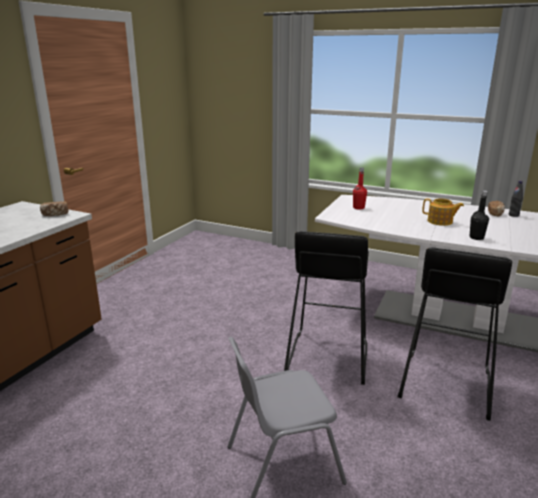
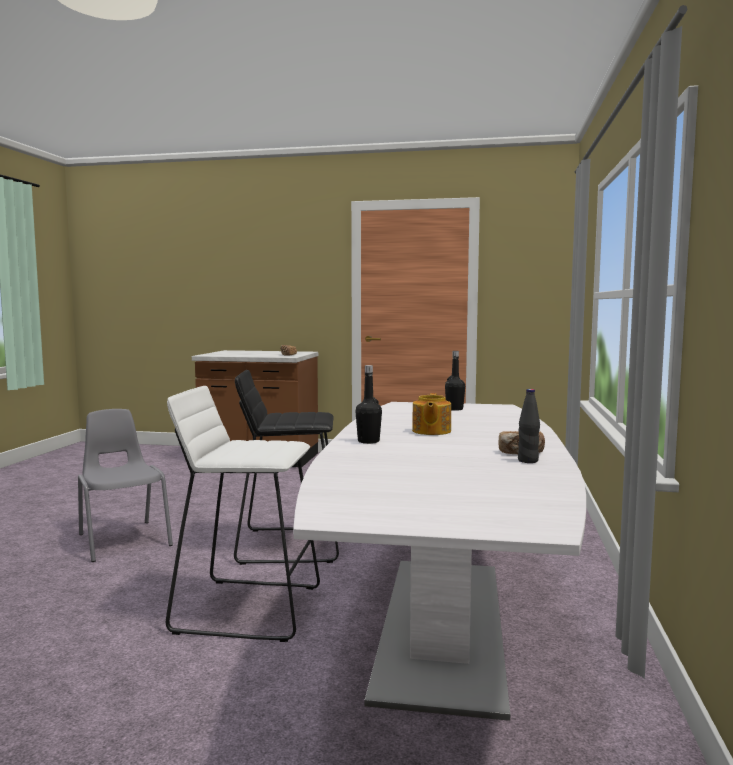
camera: 75 degrees right, 15 degrees down
(358, 208) = (454, 409): red bottle -> black bottle
(444, 384) = (247, 608): black stool -> white stool

